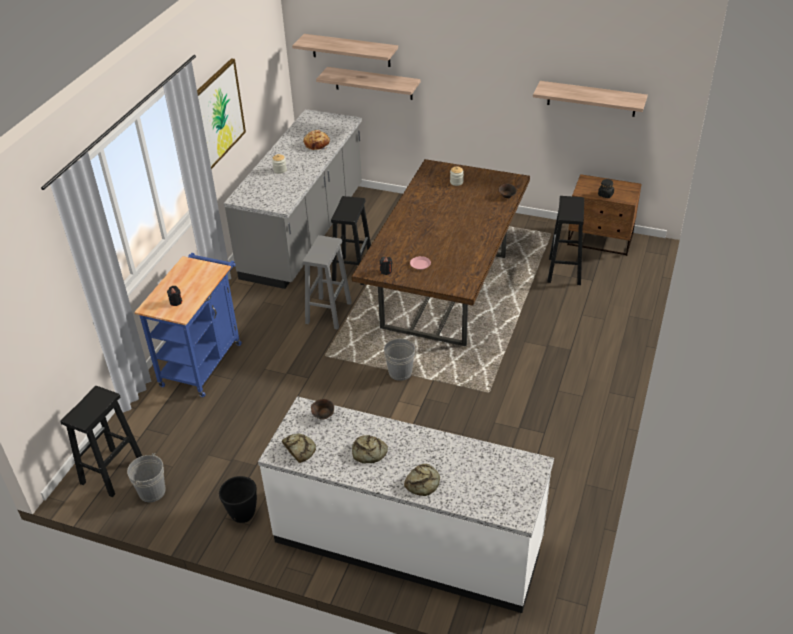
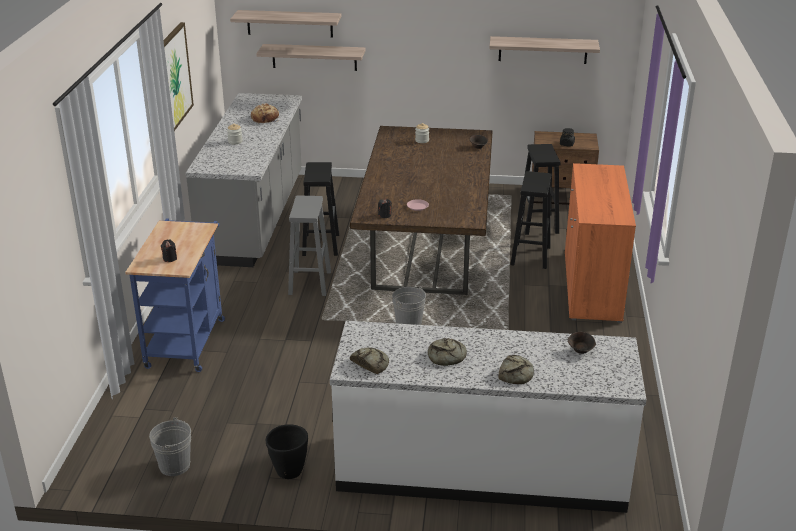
camera: 15 degrees left, 10 degrees down
(112, 473) = (119, 455): black stool -> black stool (530, 256)
(324, 416) = (383, 333): brown bowl -> brown bowl (581, 351)
(588, 352) = (591, 286): none -> orange cabinet

